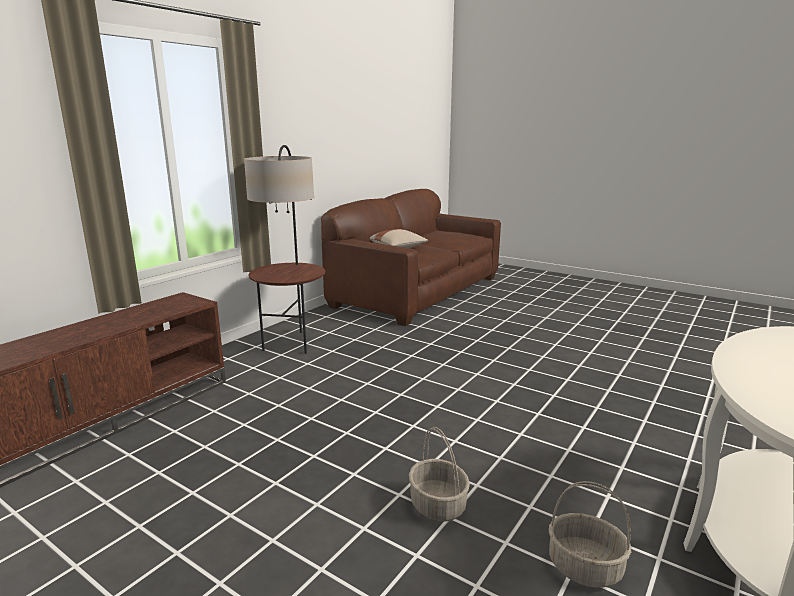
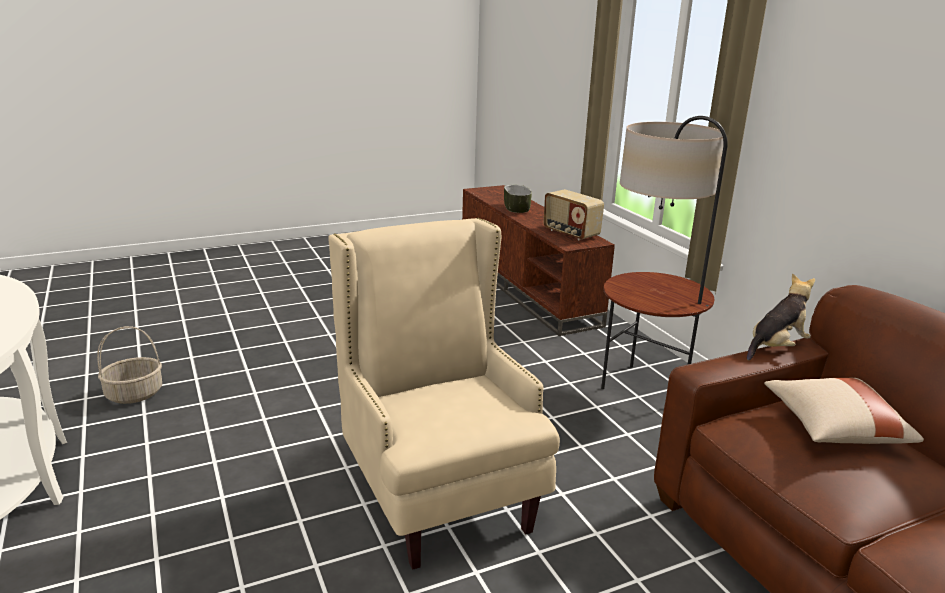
camera: 120 degrees right, 5 degrees up
(59, 341) = (516, 208): none -> bowl
(158, 307) = (570, 233): none -> radio
(359, 242) = (775, 347): none -> plush toy
(438, 505) = (261, 370): basket -> none
(477, 367) = (440, 497): none -> beige armchair

